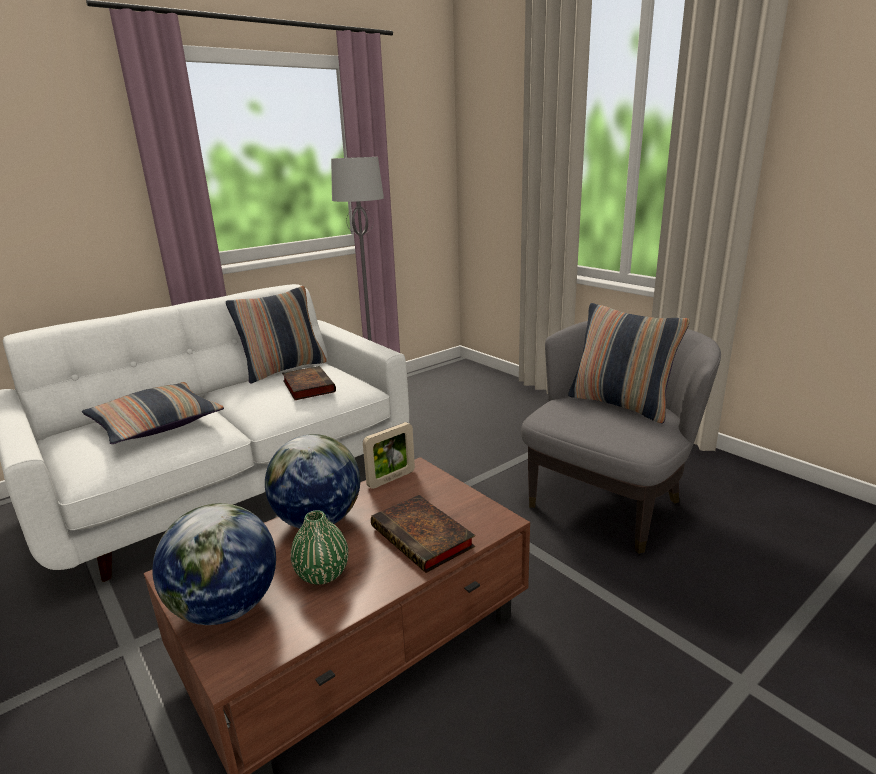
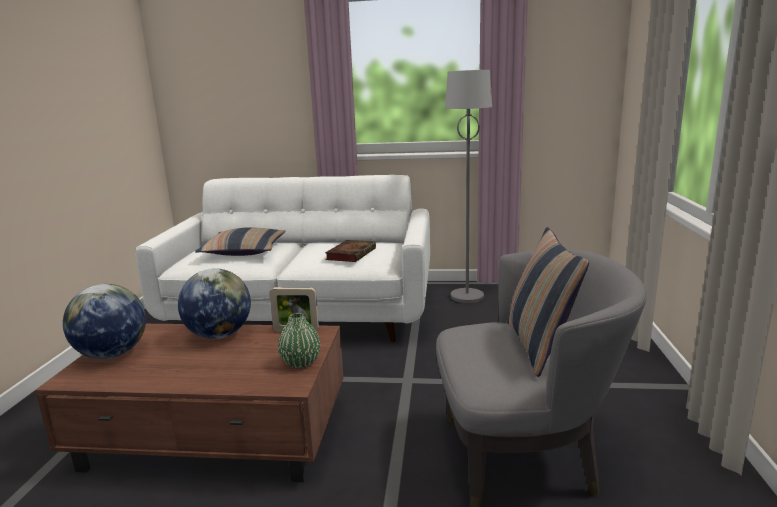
camera: 45 degrees right, 5 degrees down
(284, 369) = (366, 240): pillow -> none
(322, 574) = (166, 362): green vase -> green vase (301, 362)
(424, 538) = (238, 371): book -> none

